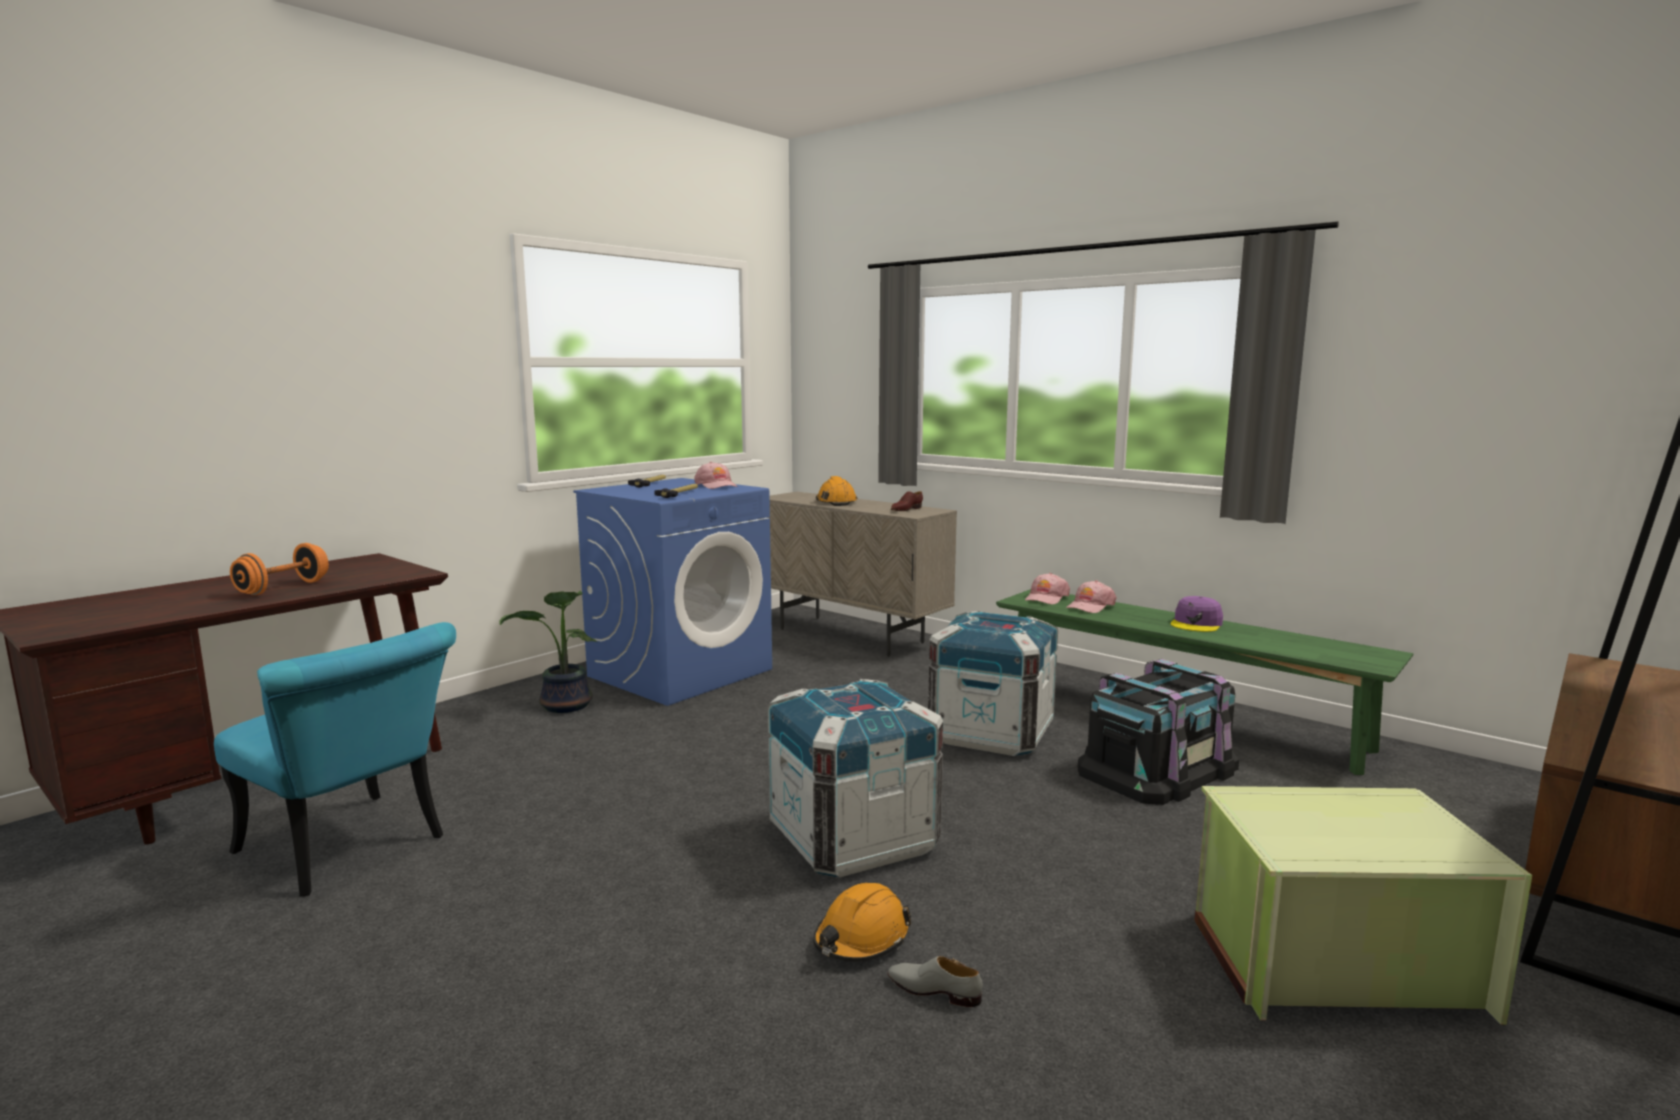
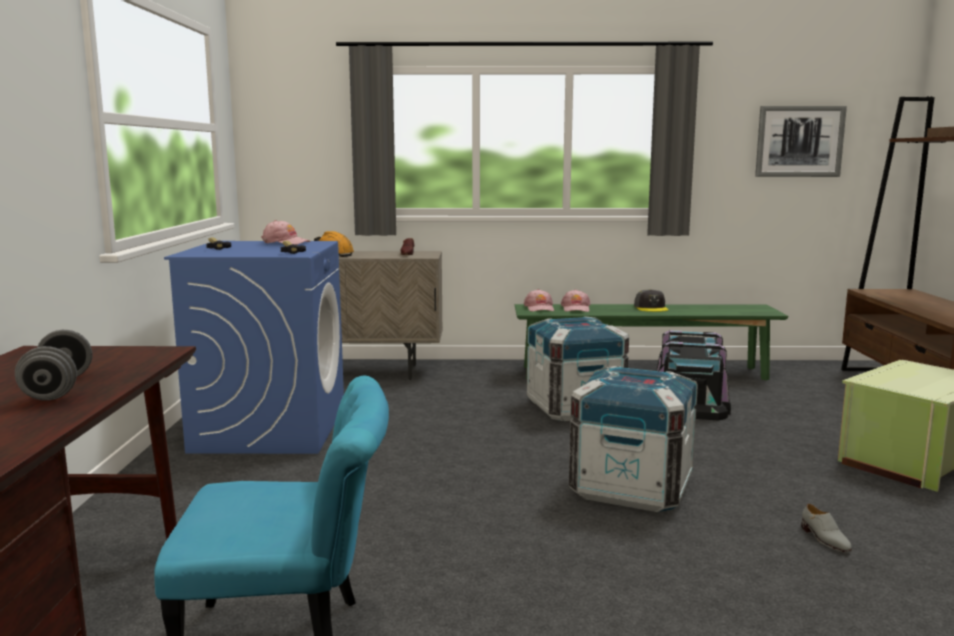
camera: 40 degrees left, 0 degrees up
(283, 588) = (58, 388): orange dumbbell -> grey dumbbell
(564, 706) = (222, 480): potted plant -> none
(861, 939) = (747, 533): orange hard hat -> none
(934, 990) = (824, 539): grey shoe -> grey shoe turned 90 degrees counterclockwise
(1196, 624) = (651, 308): purple cap -> grey cap
(1517, 380) = (799, 141): none -> picture

